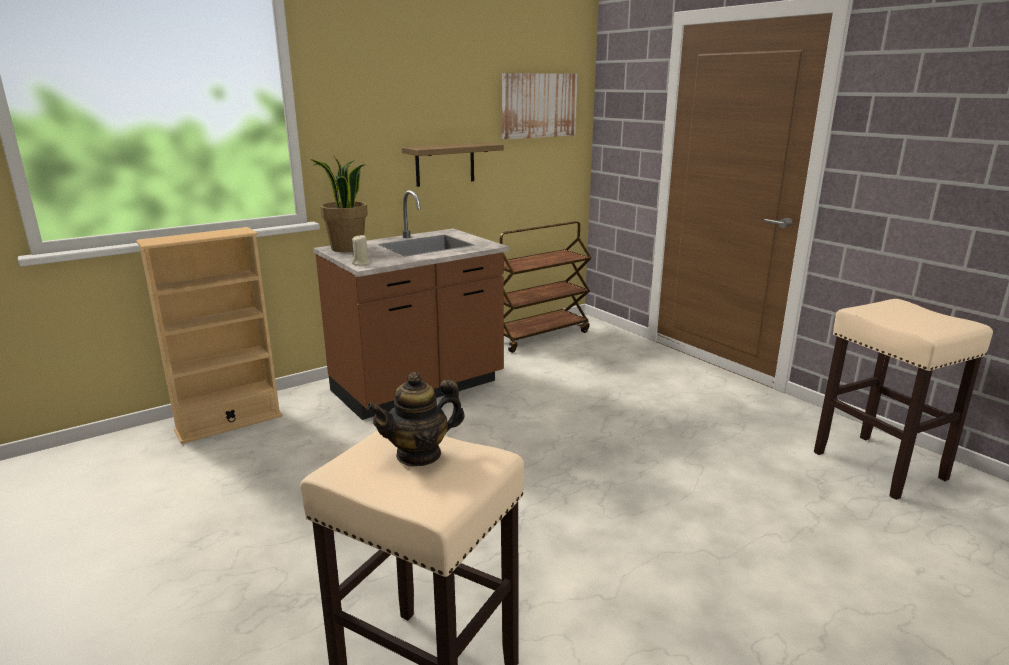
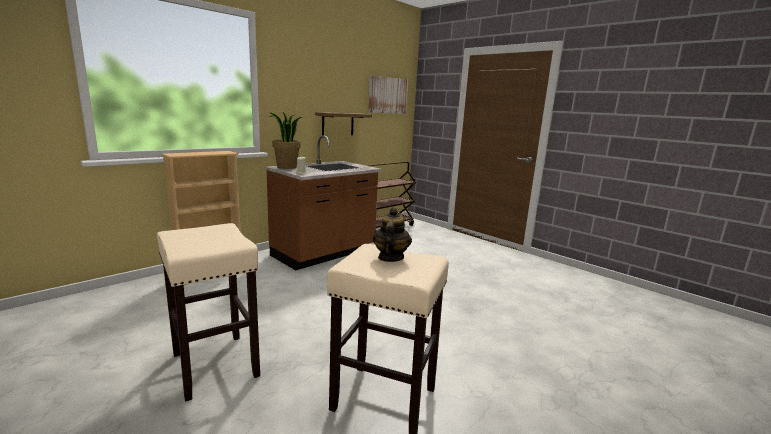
camera: 10 degrees left, 5 degrees down
(419, 454) = (390, 258): teapot -> teapot turned 135 degrees clockwise
(877, 465) = (587, 285): beige stool -> beige stool (214, 364)

